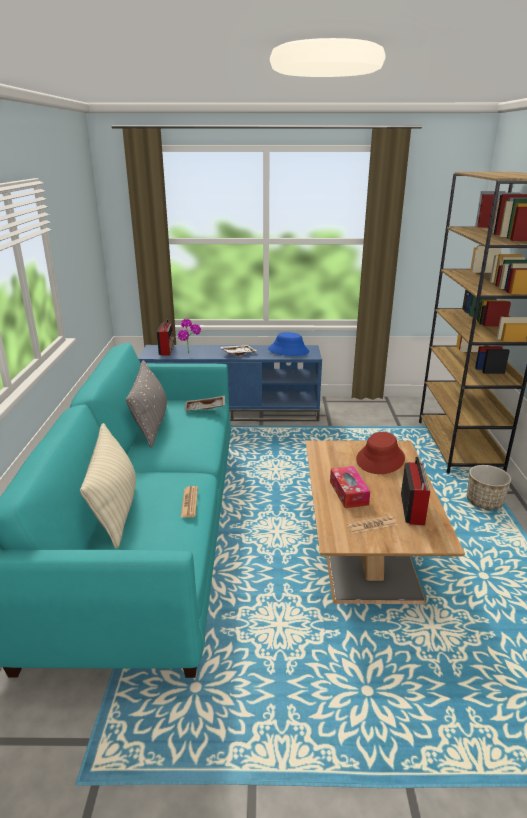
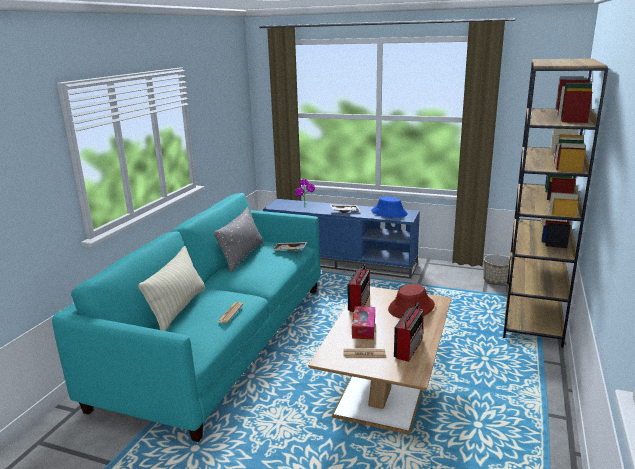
camera: 20 degrees right, 5 degrees down
(167, 349) = (290, 203): radio -> radio (359, 302)
(484, 502) = (523, 367): planter -> planter (496, 281)

